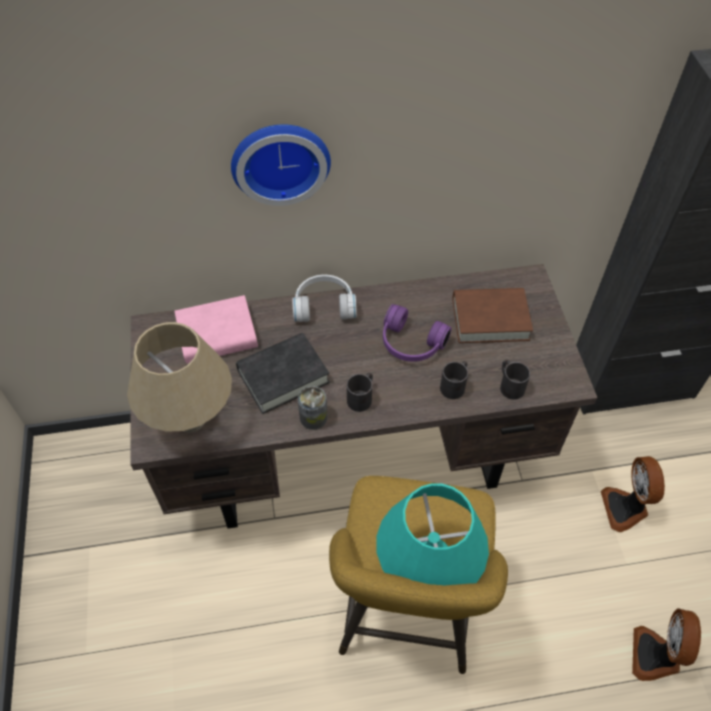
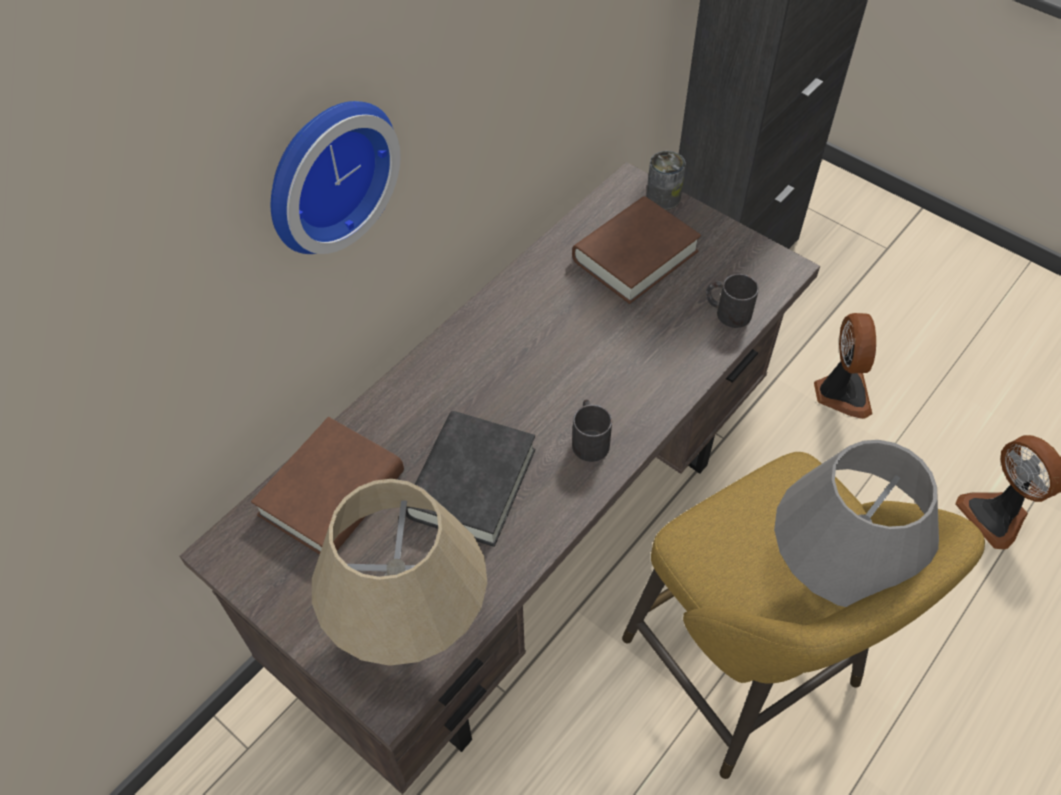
camera: 40 degrees left, 0 degrees up
(217, 335) = (332, 494): pink book -> brown book
(313, 417) = (559, 504): can -> can (663, 197)
(324, 305) = (431, 364): white headphones -> none
(410, 344) = (579, 341): purple headphones -> none
(427, 570) = (832, 579): turquoise table lamp -> grey table lamp
(455, 384) = (673, 351): black mug -> none
(625, 508) = (840, 393): fan -> fan turned 135 degrees counterclockwise

